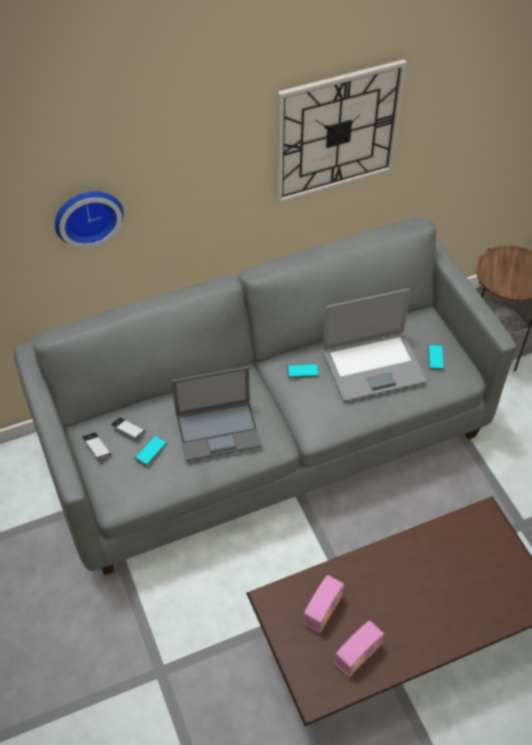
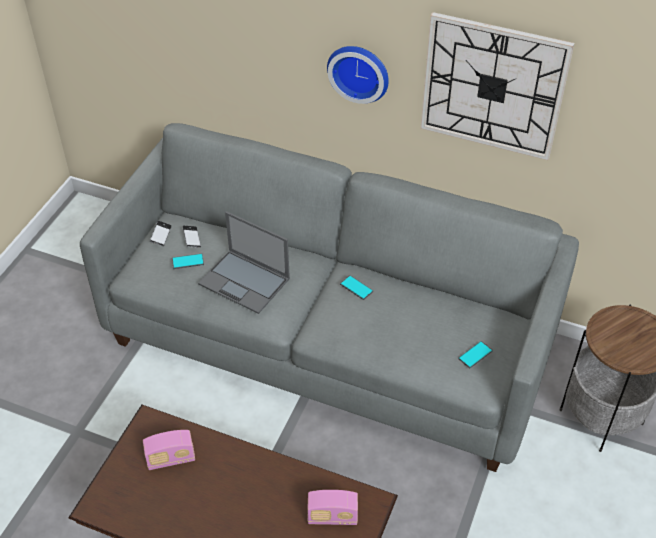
camera: 45 degrees right, 5 degrees down
(87, 215) = (247, 43): wall clock -> wall clock (359, 71)
(357, 655) = (155, 508): radio -> radio (332, 517)
(373, 366) = (414, 323): laptop -> none

